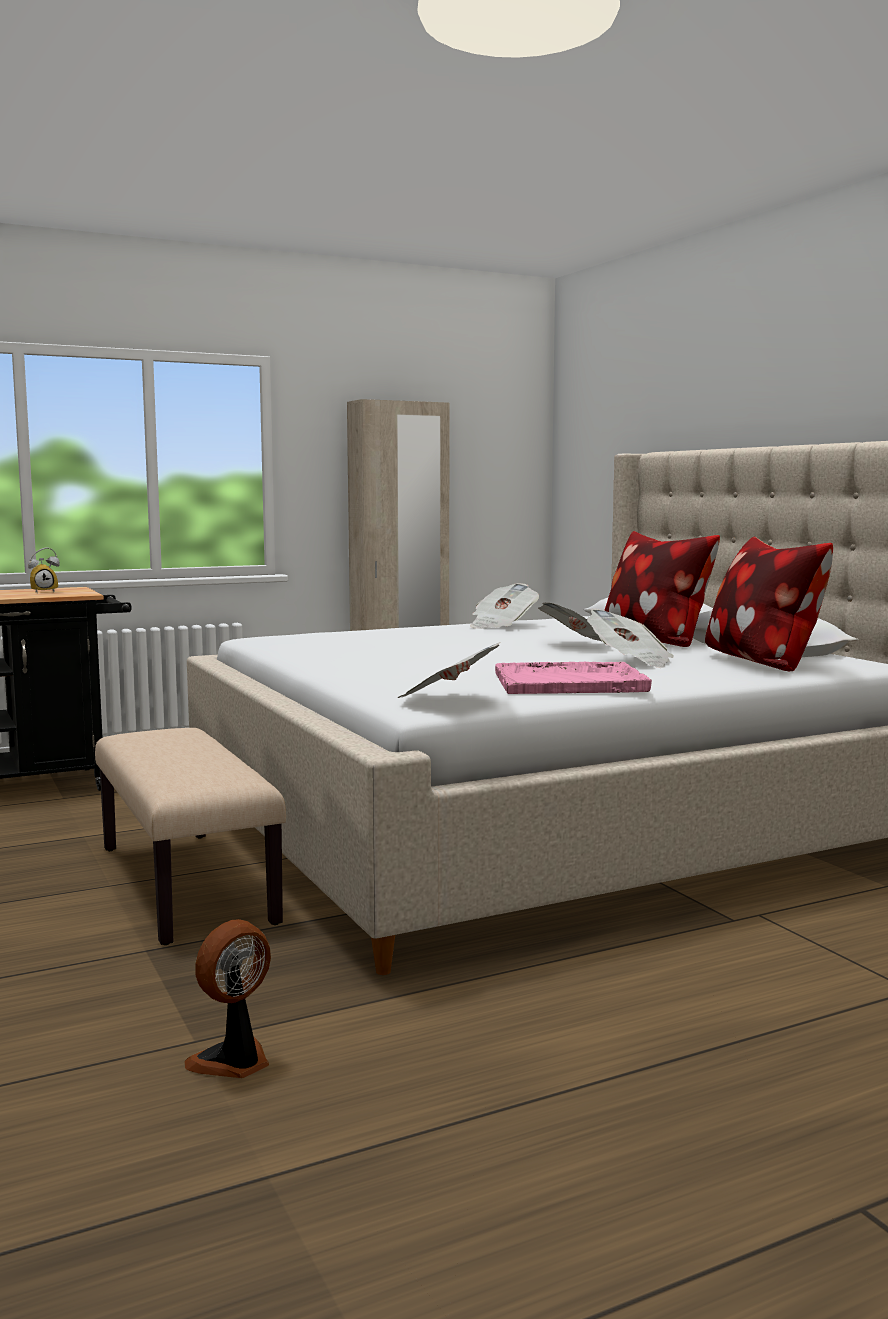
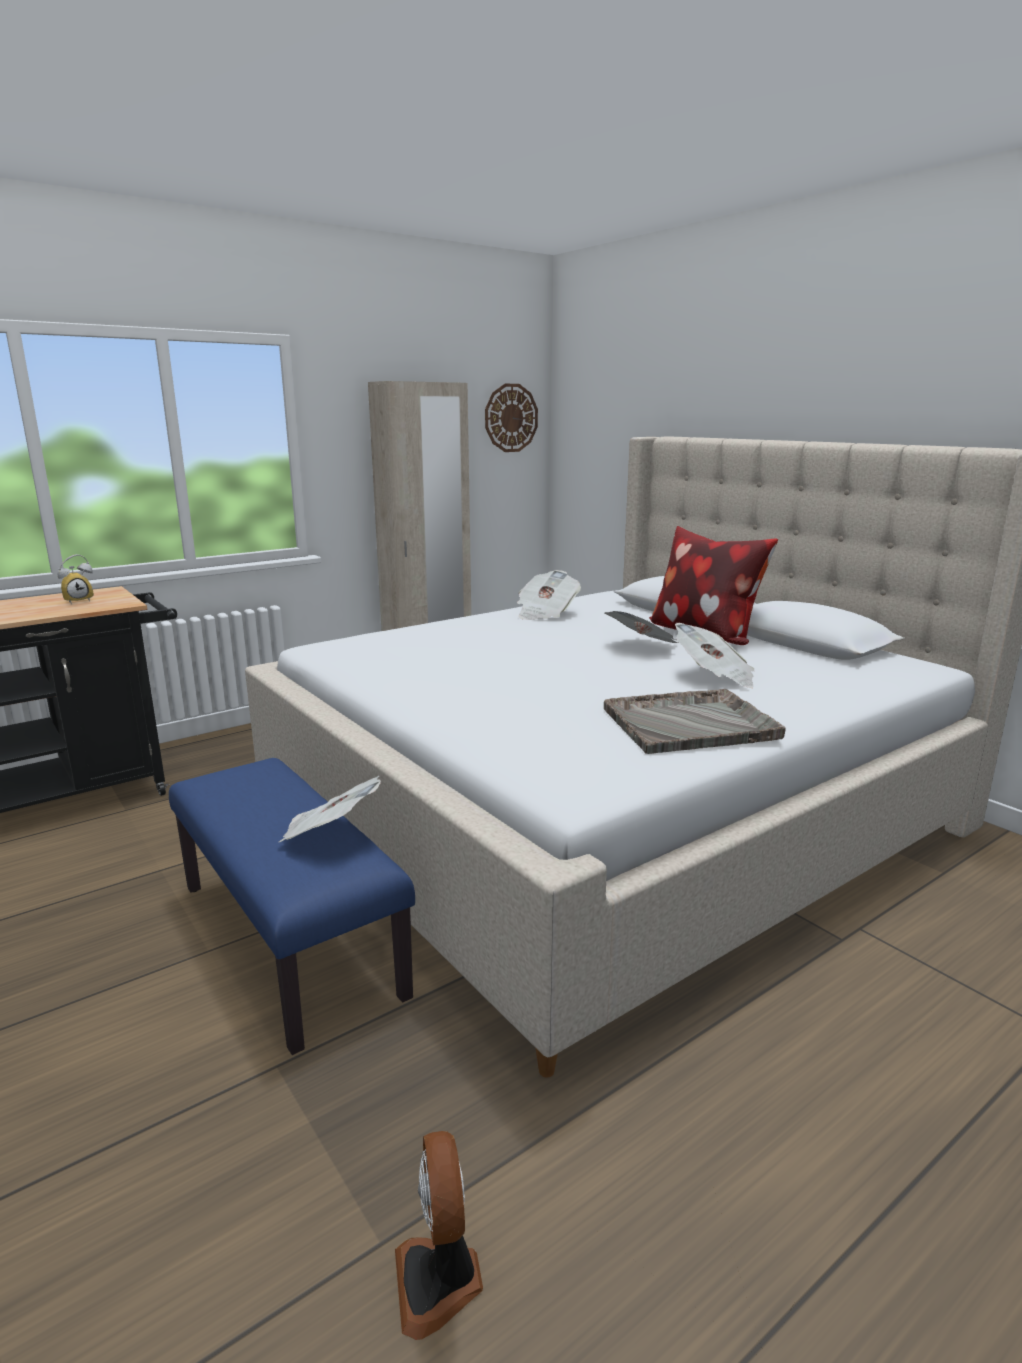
camera: 10 degrees left, 10 degrees up
(187, 883) = (291, 939): beige bench -> blue bench
(234, 1062) = (439, 1281): fan -> fan turned 45 degrees counterclockwise
(447, 700) = (594, 774): newspaper -> newspaper (331, 834)
(505, 442) = (511, 418): none -> wall clock
(571, 682) = (691, 723): pink tray -> grey tray
(762, 662) = (834, 670): pillow -> none

